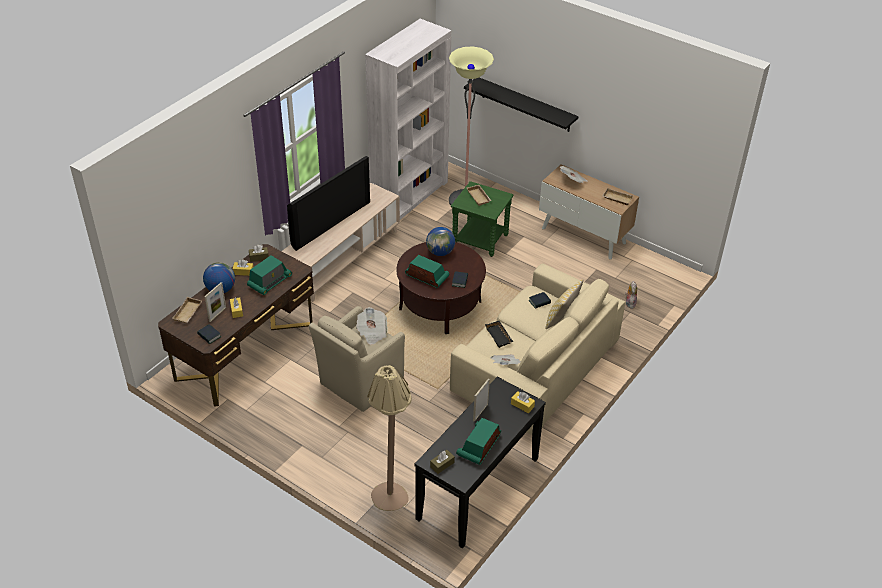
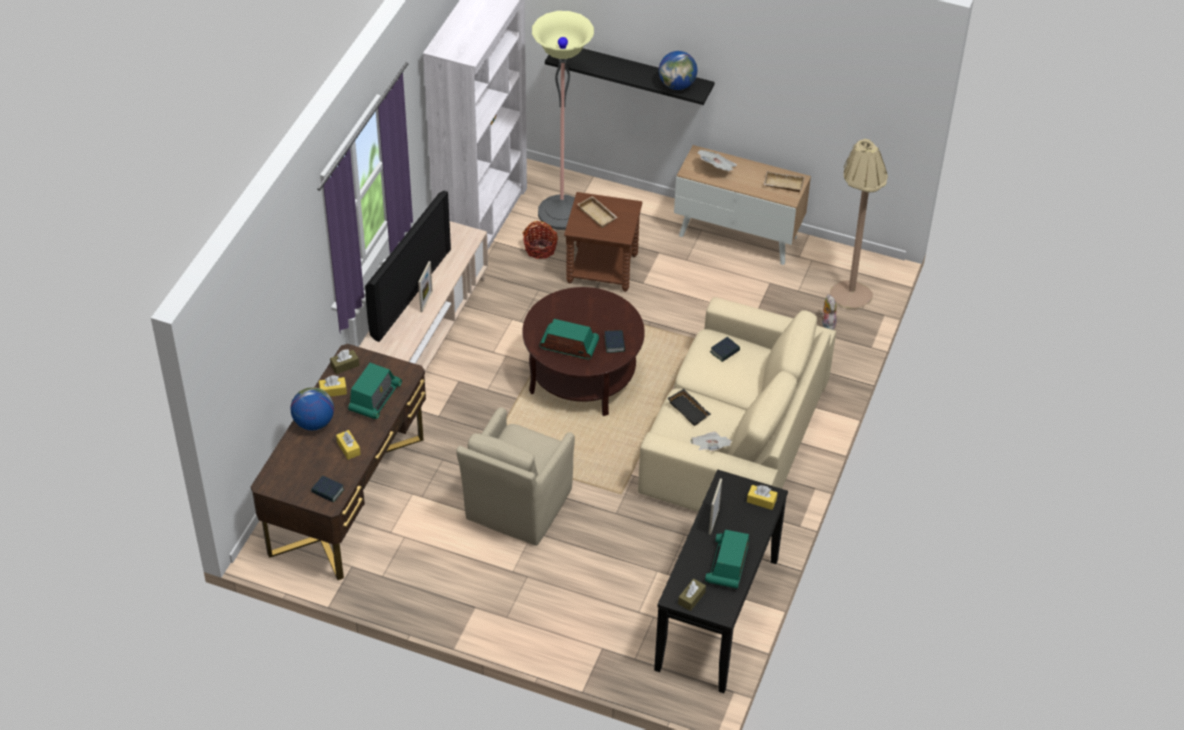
camera: 15 degrees left, 5 degrees up
(188, 313) = (285, 465): beige tray -> none
(217, 314) = (325, 459): picture frame -> picture frame (426, 301)
(372, 332) = (528, 440): newspaper -> none
(392, 490) = (611, 640): beige floor lamp -> beige floor lamp (849, 288)
(440, 252) = (574, 306): globe -> globe (677, 85)
(442, 220) = (540, 249): none -> basket
(480, 239) = (602, 268): green side table -> brown side table
(561, 319) = (759, 369): pillow -> none

